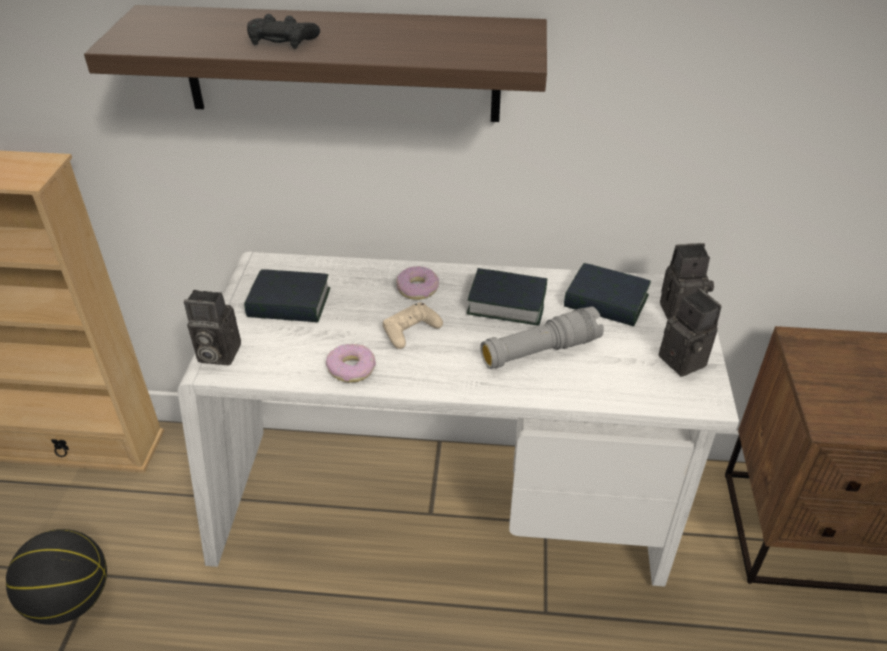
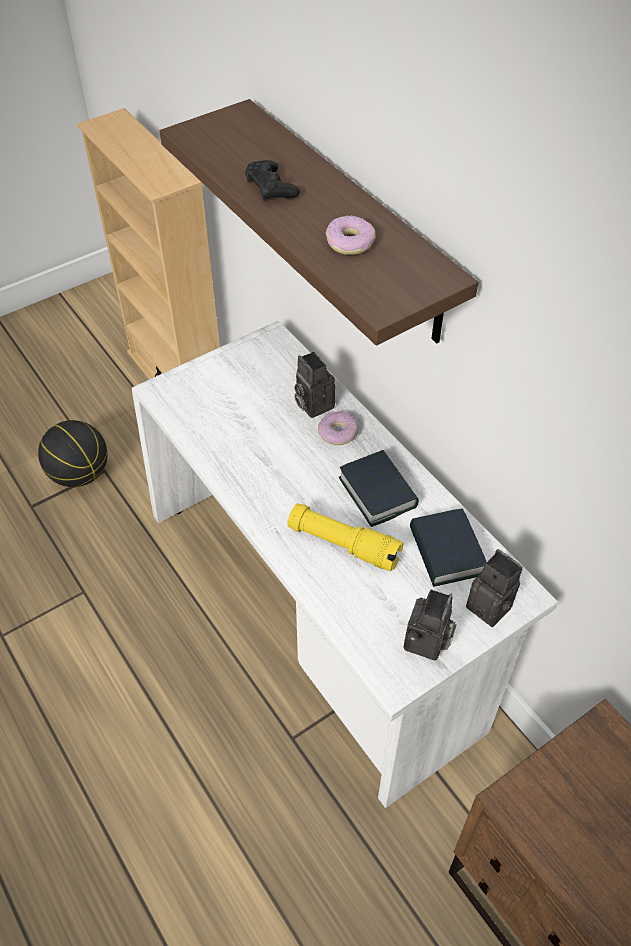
camera: 50 degrees right, 10 degrees up
(216, 354) = (170, 382): camera -> camera (312, 404)
(289, 304) = (251, 380): book -> none
(351, 368) = (222, 454): donut -> donut (350, 242)
(410, 330) = (289, 459): beige game controller -> none
(540, 351) = (343, 544): grey flashlight -> yellow flashlight

